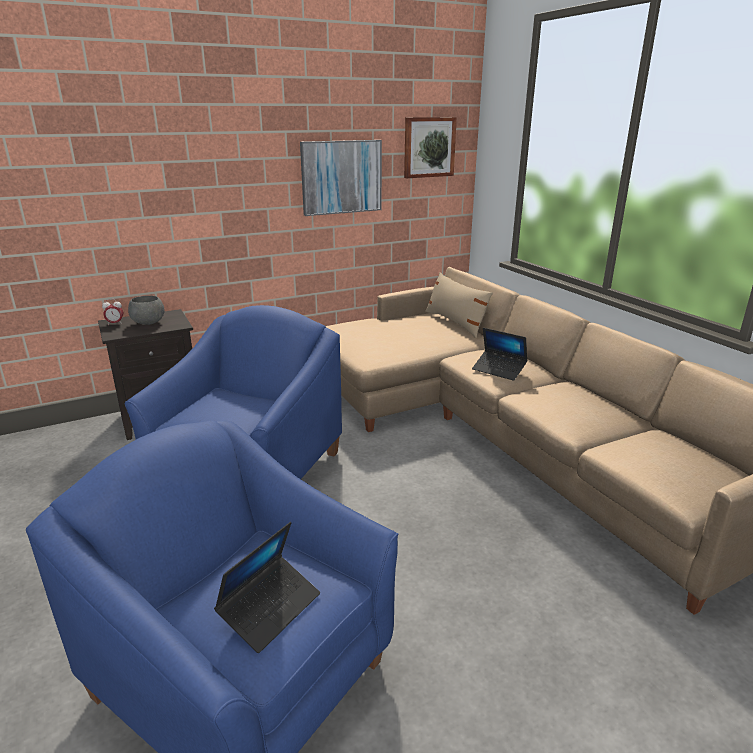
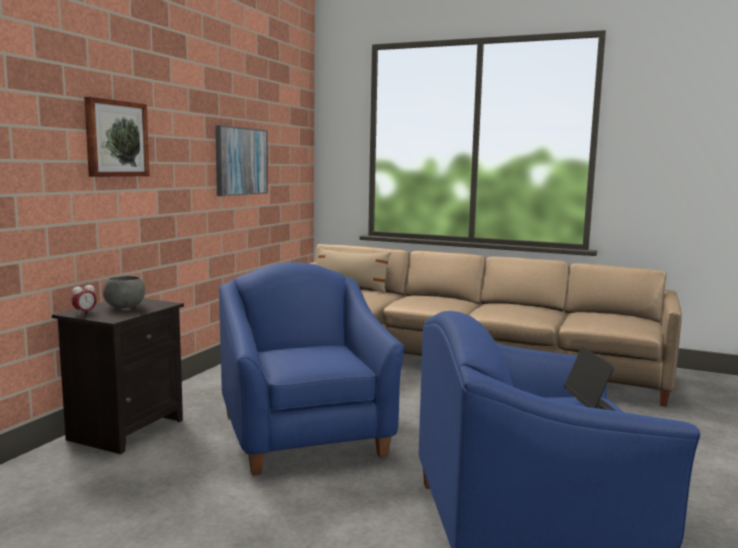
camera: 40 degrees left, 15 degrees down
(428, 147) = (290, 140): picture -> picture (116, 138)
(499, 370) = (441, 303): laptop -> none

